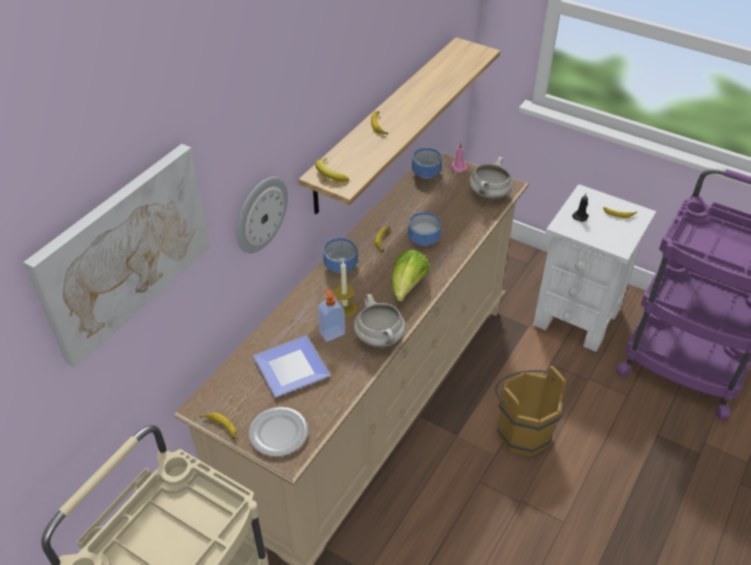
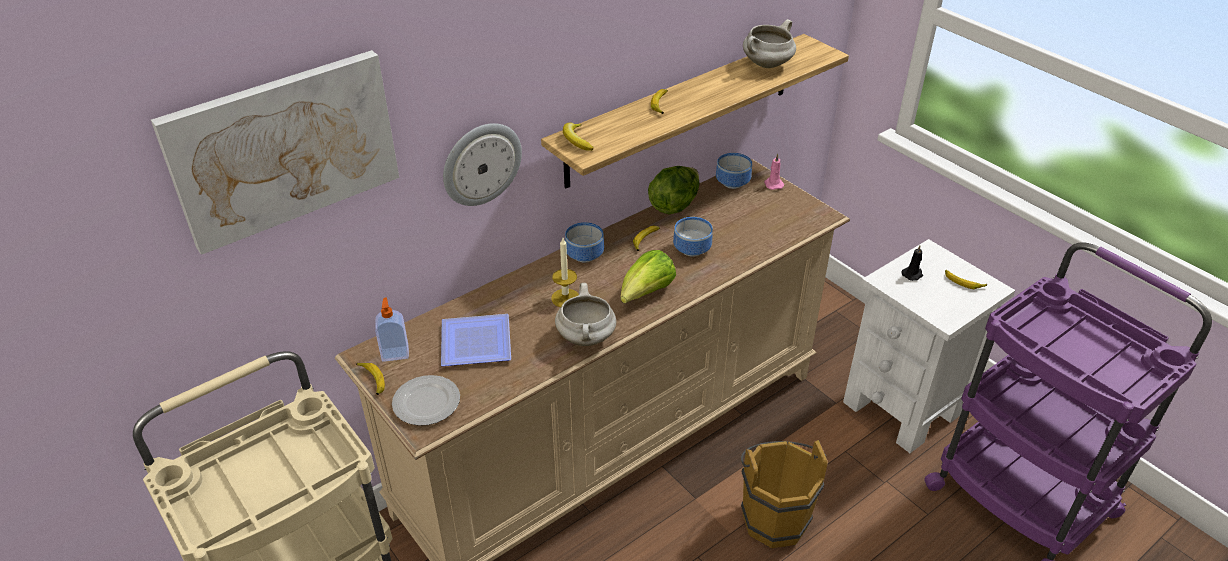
camera: 20 degrees right, 5 degrees down
(331, 332) = (538, 318): soap dispenser -> soap dispenser (395, 353)
(390, 203) = (674, 205): none -> lettuce
(489, 195) = (794, 221): white cooking pot -> white cooking pot (767, 65)

